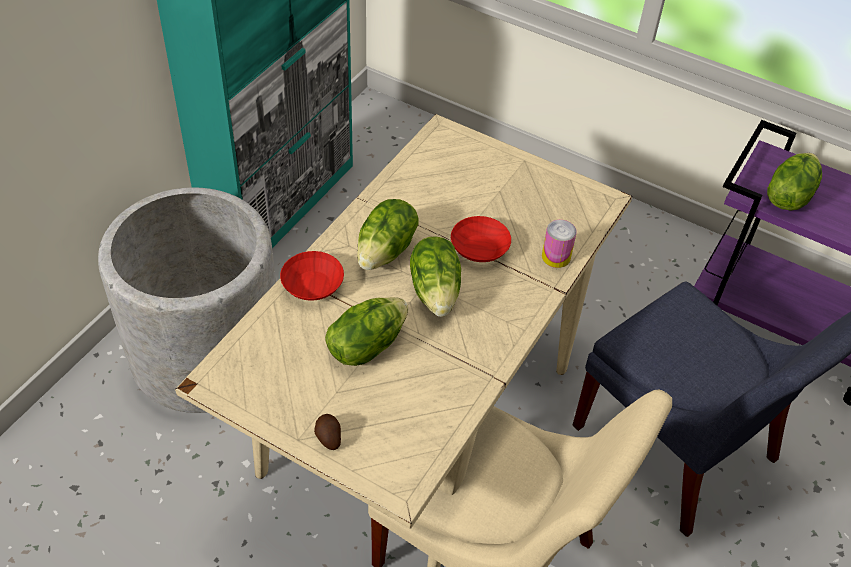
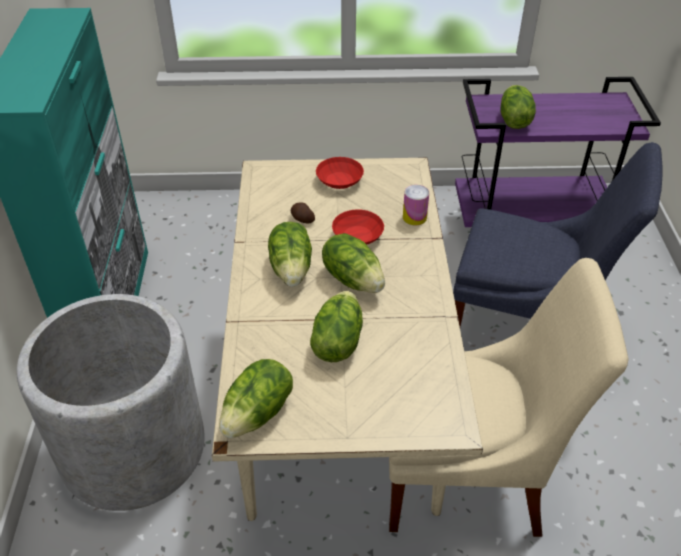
camera: 30 degrees left, 5 degrees down
(242, 374) = (258, 413): none -> lettuce
(313, 283) = (256, 319): red bowl -> red bowl (339, 180)
(328, 437) = (368, 422): potato -> potato (302, 219)

